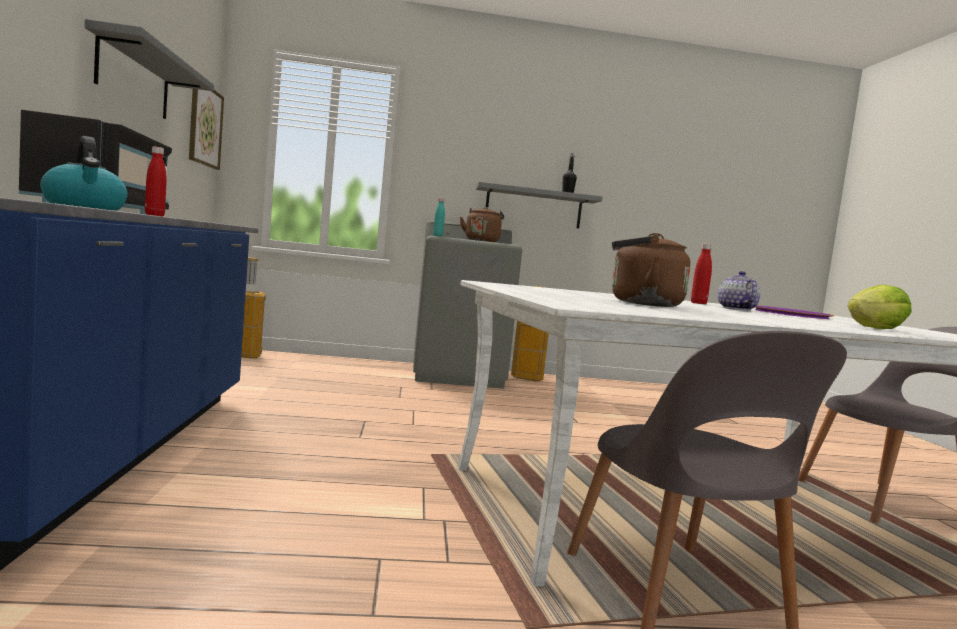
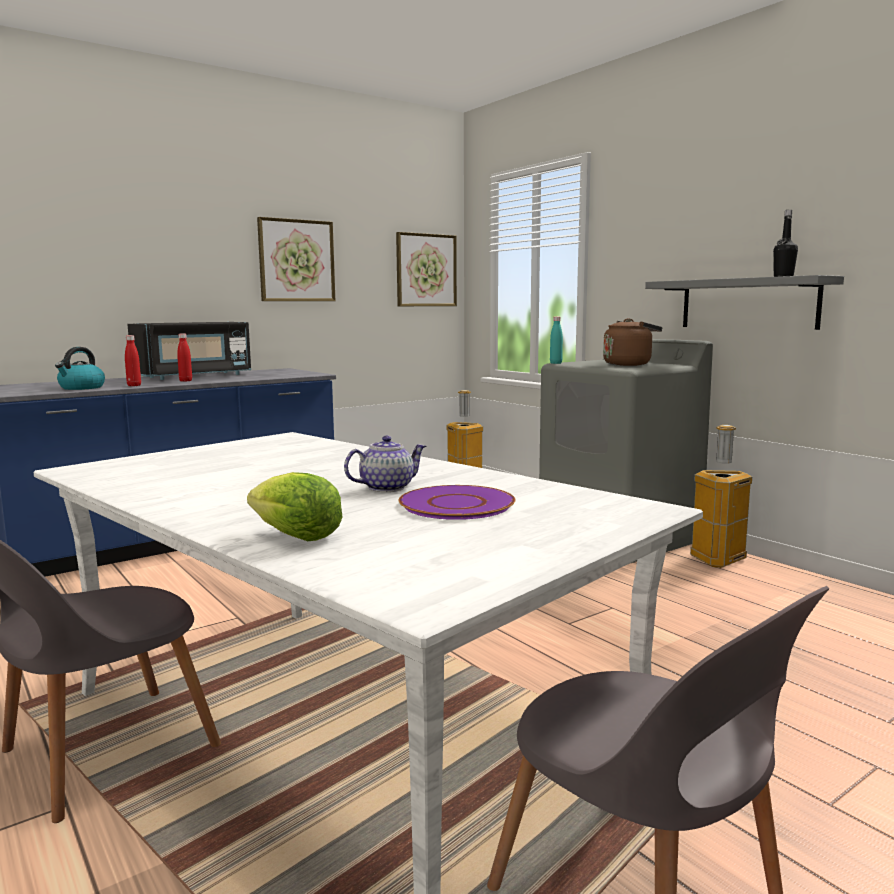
camera: 60 degrees right, 5 degrees up
(134, 78) = (296, 260): grey shelf -> picture
(640, 303) = (230, 470): brown kettle -> none
(698, 303) = (421, 475): red bottle -> red bottle (134, 385)

